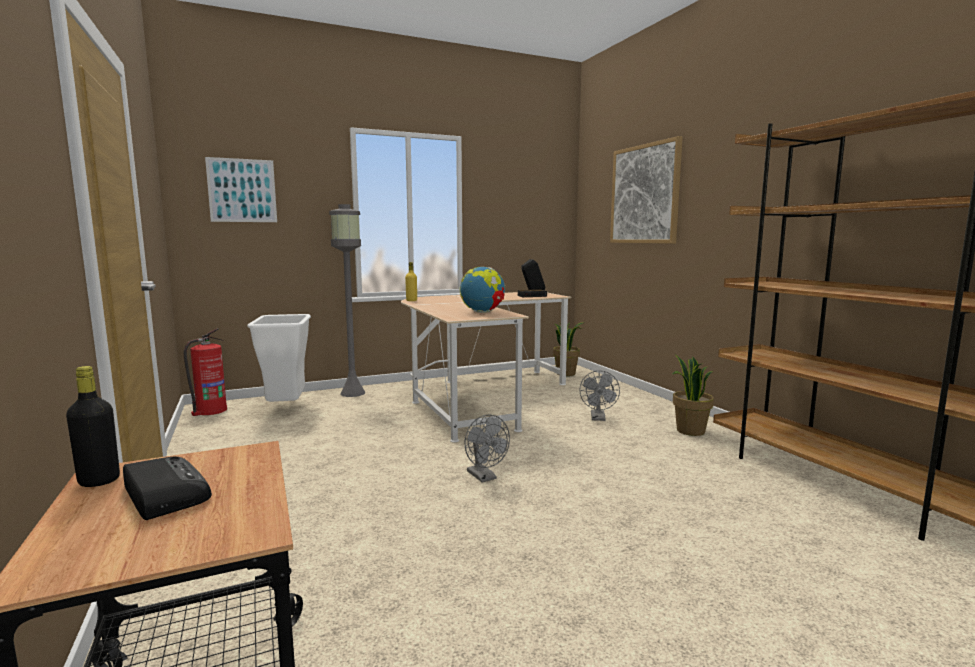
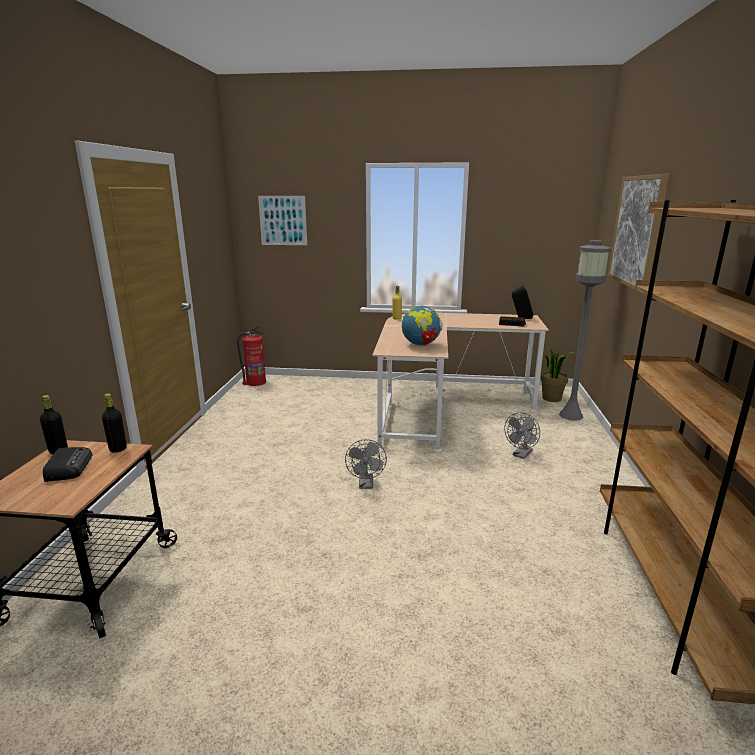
camera: 30 degrees right, 10 degrees up
(224, 455) = (118, 449): none -> black bottle
(287, 408) = (300, 390): white trash can -> none
(353, 393) = (354, 385): grey floor lamp -> grey floor lamp (571, 415)
(690, 431) = (593, 491): potted plant -> none

